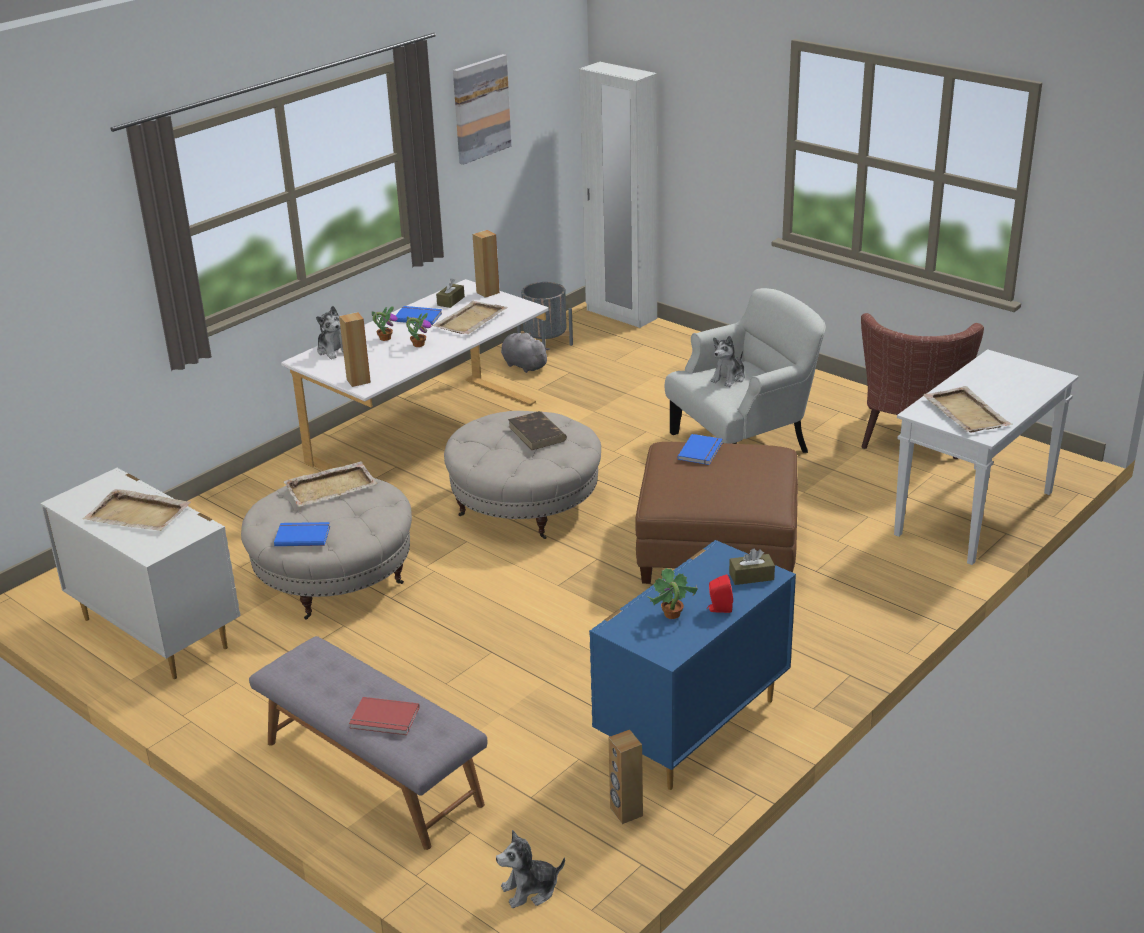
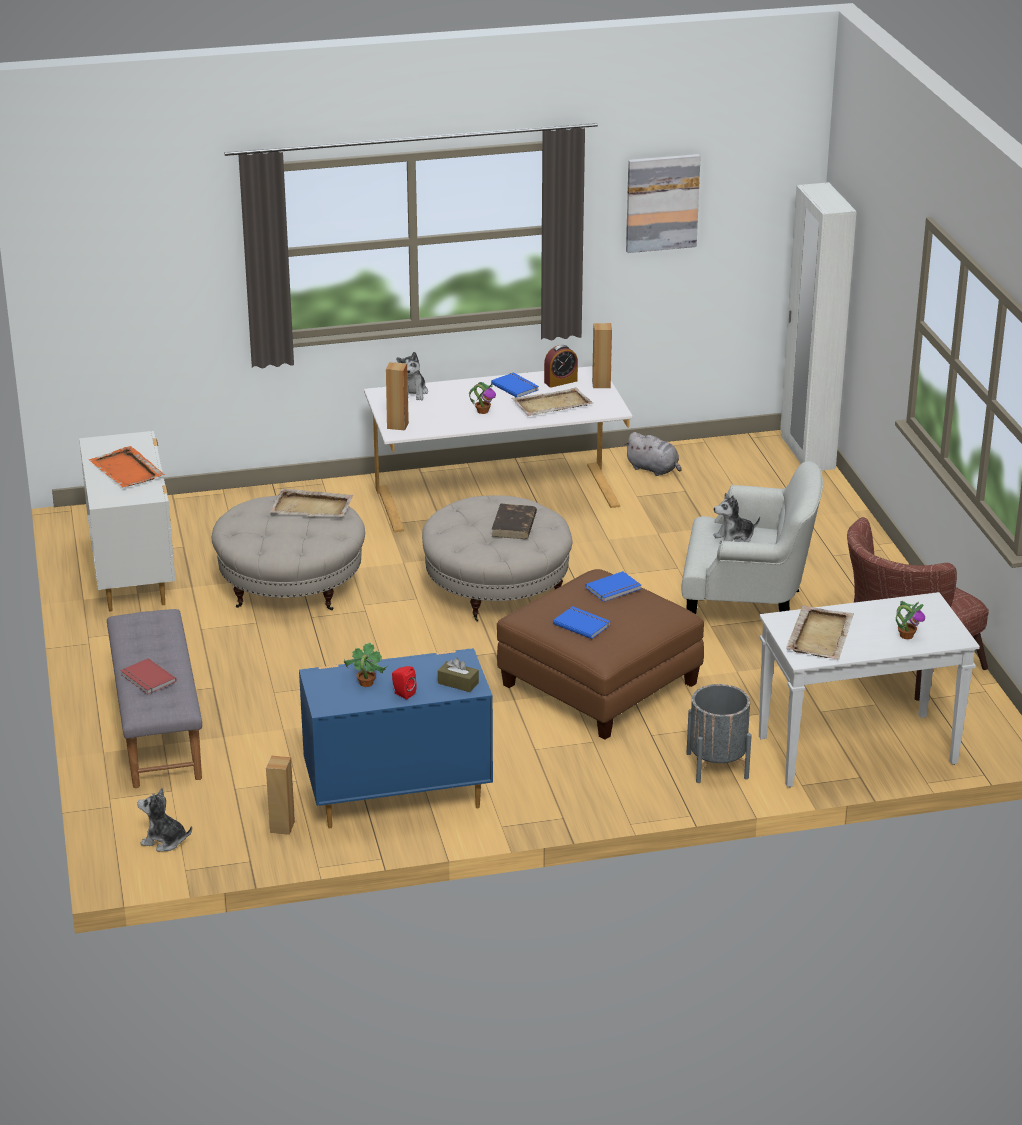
camera: 35 degrees right, 0 degrees up
(138, 514) = (127, 470): beige tray -> orange tray
(302, 535) = (248, 535): blue book -> blue book (582, 624)
(385, 338) = (465, 396): potted plant -> potted plant (906, 635)
(451, 301) = (560, 381): brown tissue box -> alarm clock
(523, 365) = (654, 469): grey plush toy -> grey plush toy turned 135 degrees clockwise
(545, 345) = (698, 458): grey planter -> grey planter (717, 766)

